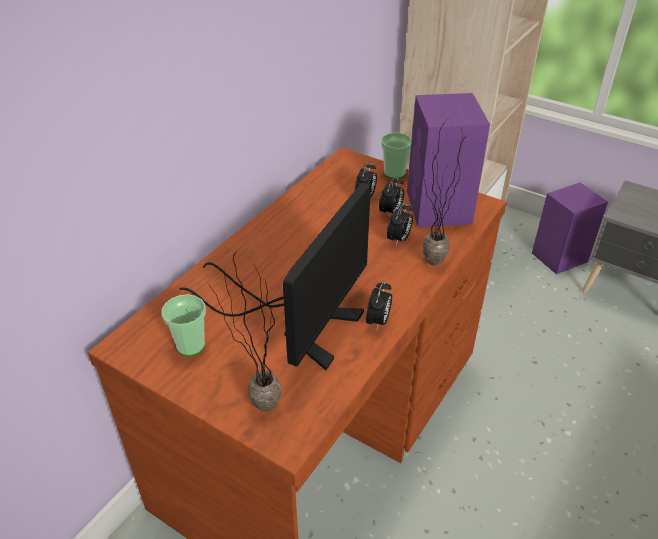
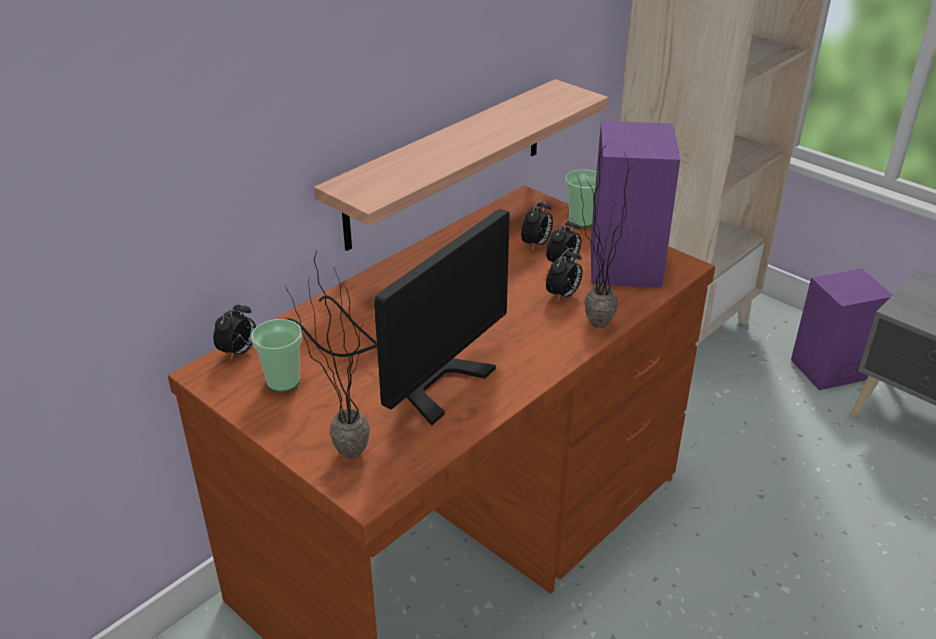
camera: 10 degrees right, 5 degrees down
(286, 137) = (447, 163): none -> shelf
(378, 321) = (510, 381): alarm clock -> alarm clock (238, 352)

